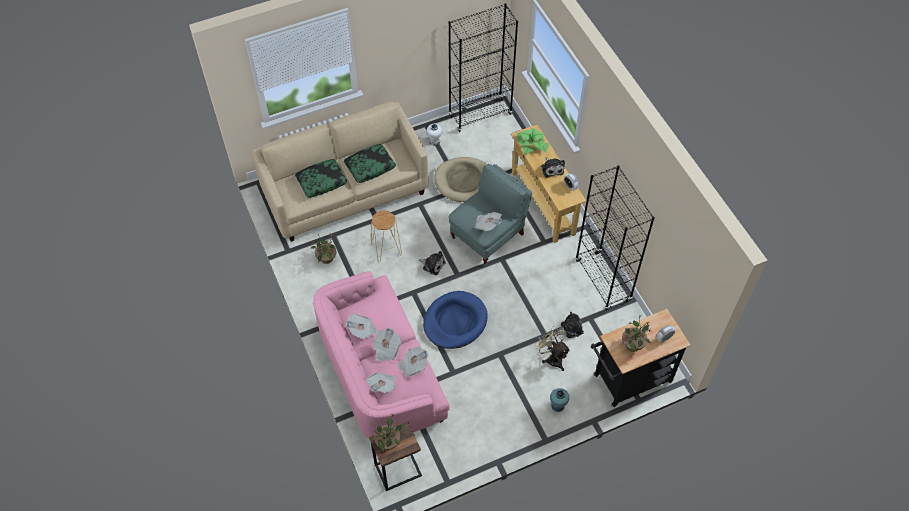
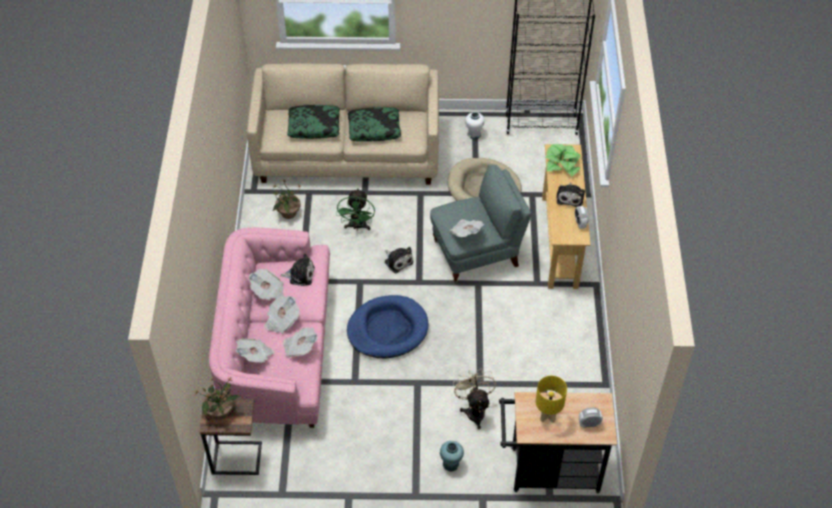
camera: 25 degrees right, 5 degrees down
(386, 249) = (357, 226): beige stool -> green fan
(570, 328) = (513, 387): plush toy -> plush toy (300, 275)
(602, 281) = (581, 350): black bookcase -> none
(633, 344) = (547, 416): potted plant -> yellow table lamp

